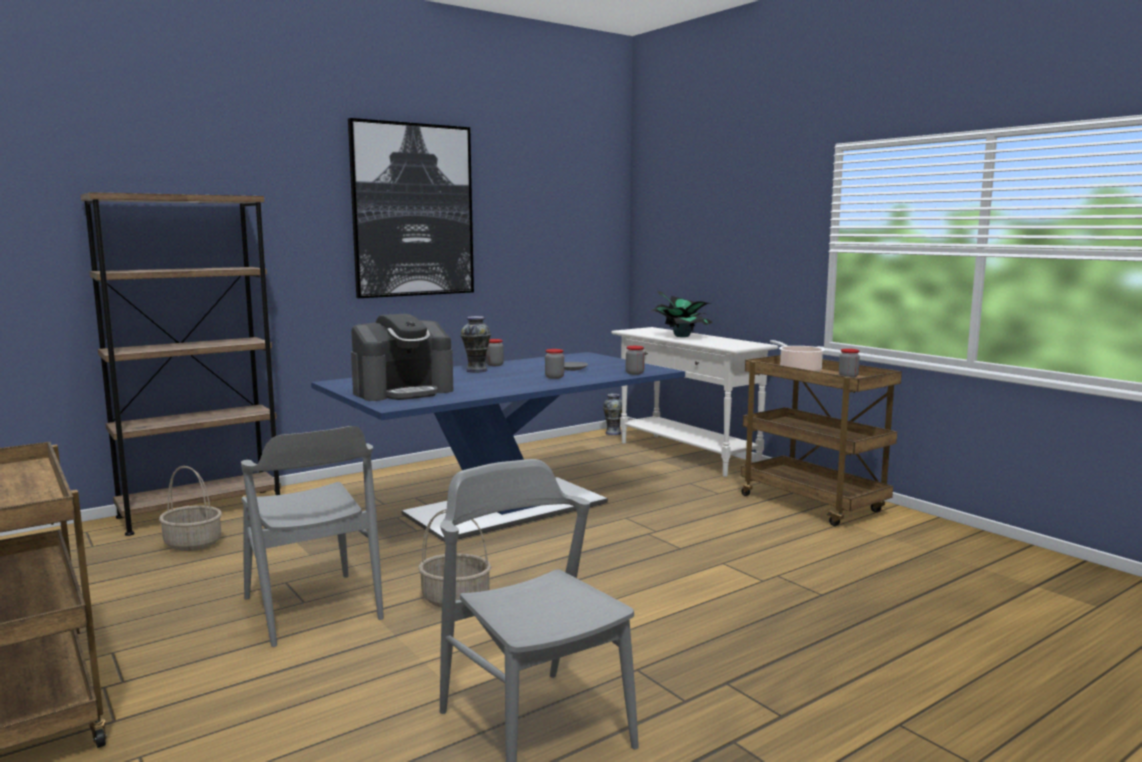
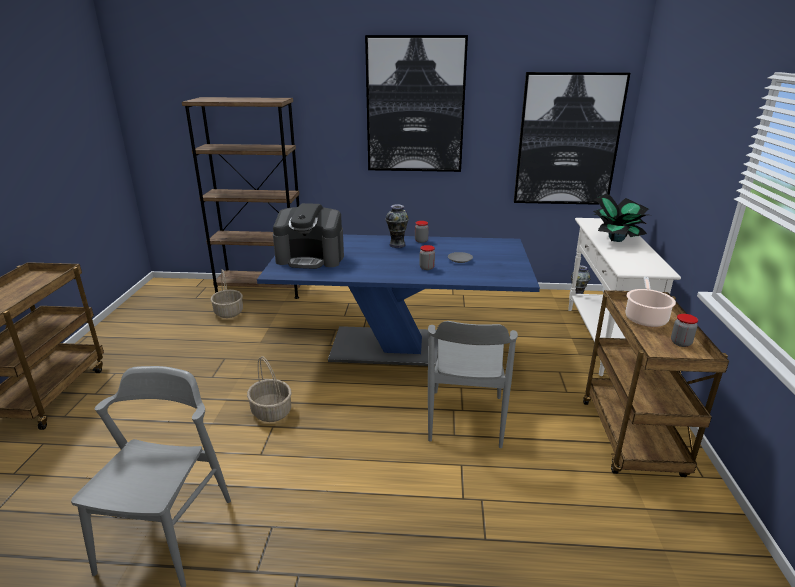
camera: 40 degrees right, 15 degrees up
(312, 608) = (209, 383): grey chair -> grey chair (465, 418)
(576, 250) = (568, 140): none -> picture
(634, 373) = (492, 279): jar -> none

